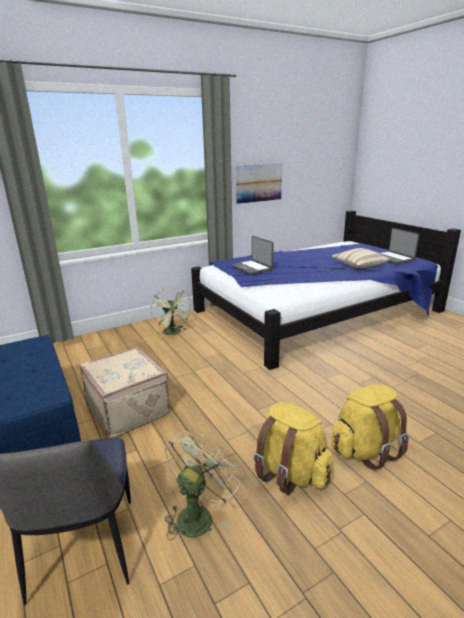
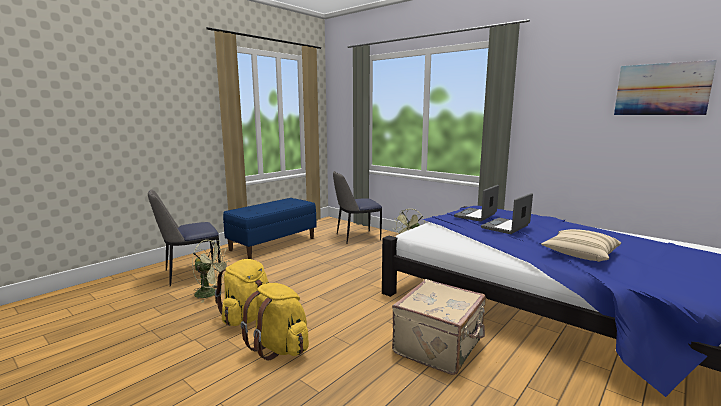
camera: 70 degrees right, 10 degrees down
(94, 355) = (356, 237): none -> chair
(129, 408) = (301, 258): beige suitcase -> beige suitcase (439, 347)
(259, 183) = (561, 134): picture -> picture (661, 89)
(393, 258) = (664, 272): laptop -> laptop (506, 227)

